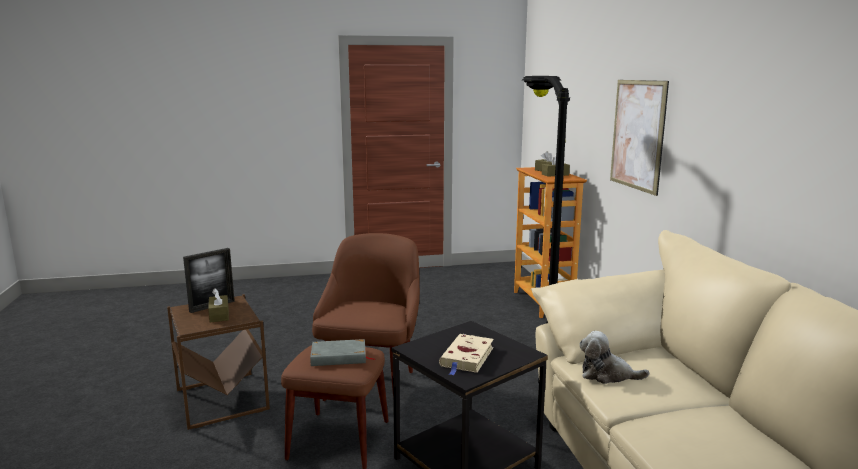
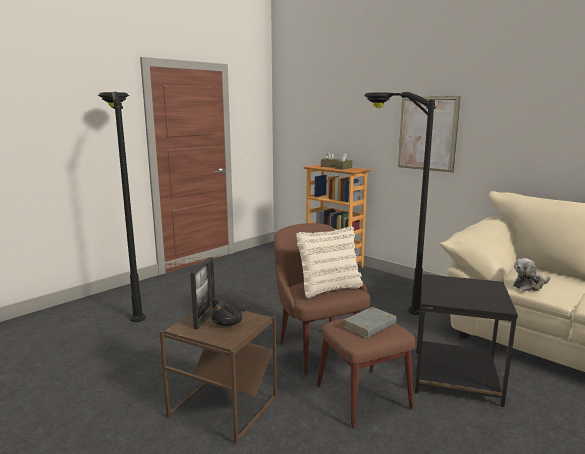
camera: 35 degrees left, 0 degrees up
(219, 315) = (228, 323): brown tissue box -> black plush toy
(292, 291) = (134, 301): none -> black floor lamp
(367, 313) = (329, 289): none -> beige pillow
(467, 358) = (474, 296): beige book -> none

